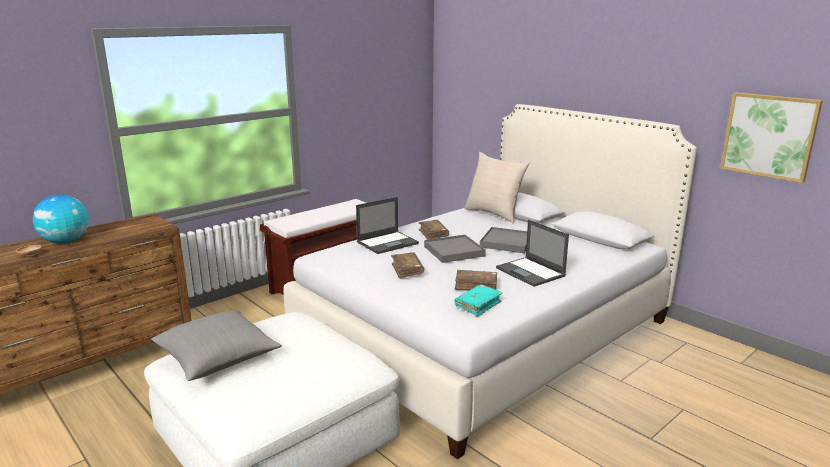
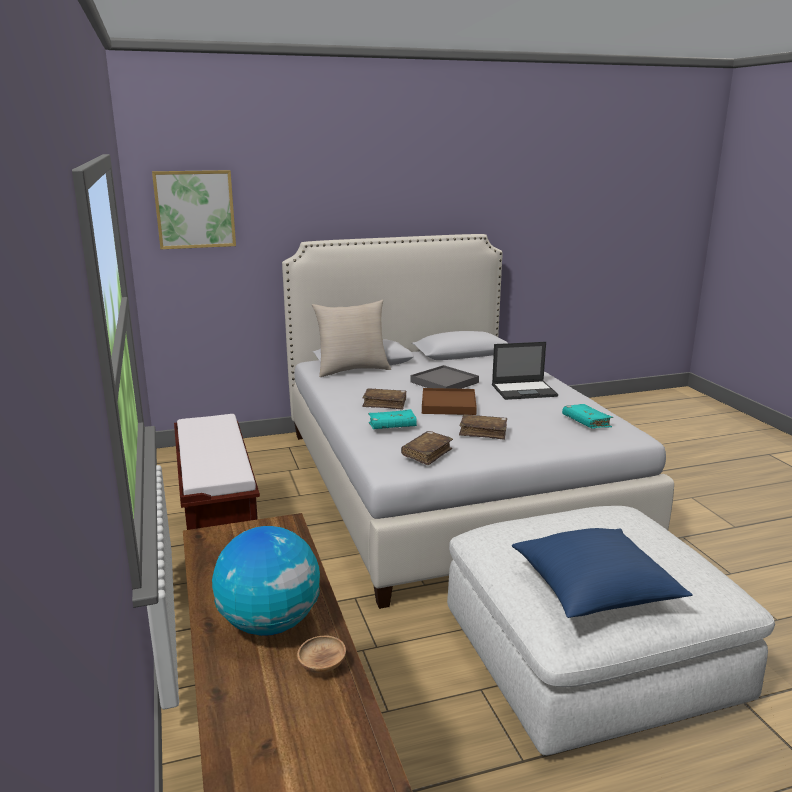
camera: 65 degrees left, 0 degrees up
(217, 358) = (594, 589): grey pillow -> blue pillow
(388, 242) = (392, 426): laptop -> turquoise book
(454, 251) = (448, 404): grey tray -> brown tray
(476, 285) = (541, 414): brown book -> brown book (427, 453)
(769, 136) = (543, 230): picture -> picture (195, 209)

